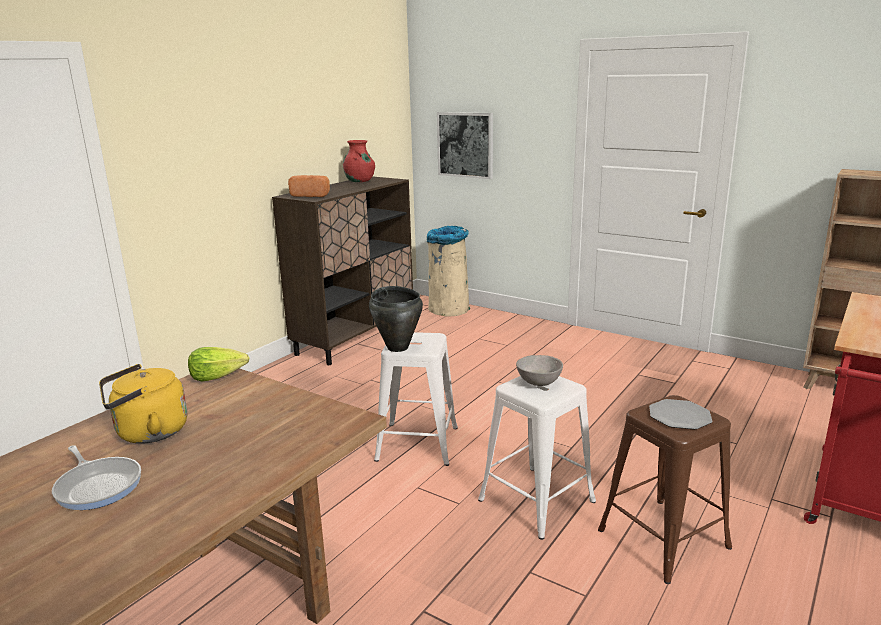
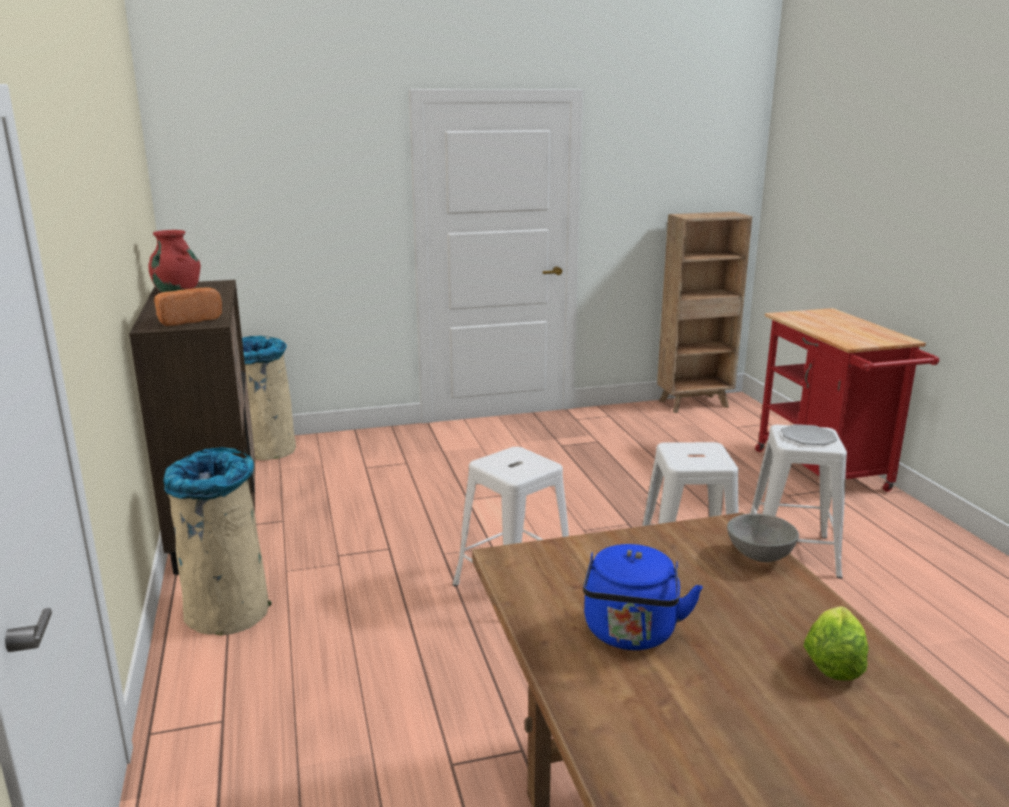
camera: 50 degrees left, 0 degrees up
(98, 485) = (739, 691): frying pan -> none
(148, 433) = (630, 634): yellow kettle -> blue kettle
(217, 376) = (520, 560): lettuce -> lettuce (833, 661)
(280, 381) = (226, 610): none -> beige trash can
(398, 347) = (514, 473): black cooking pot -> none
(465, 145) = (256, 224): picture -> none
(538, 383) = (688, 453): grey bowl -> grey bowl (758, 557)
(663, 539) = (791, 553): brown stool -> white stool

